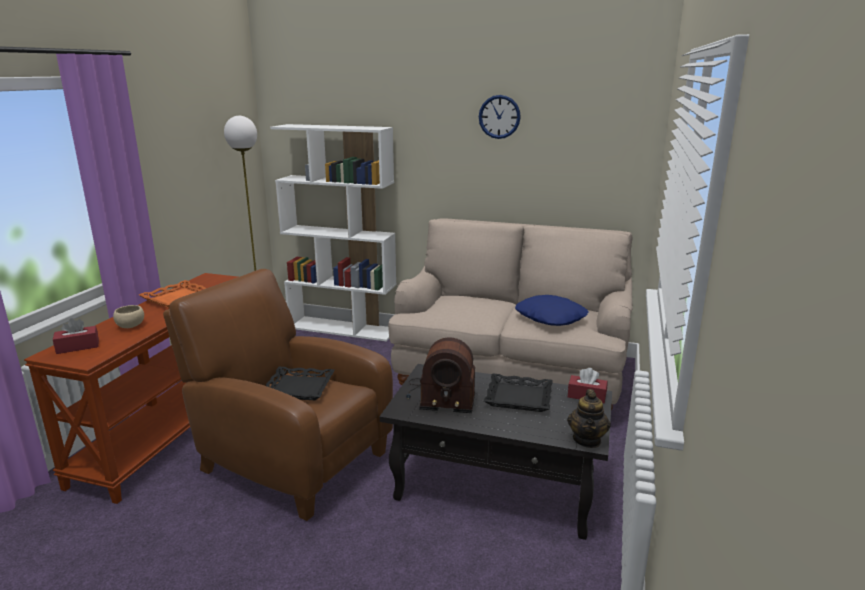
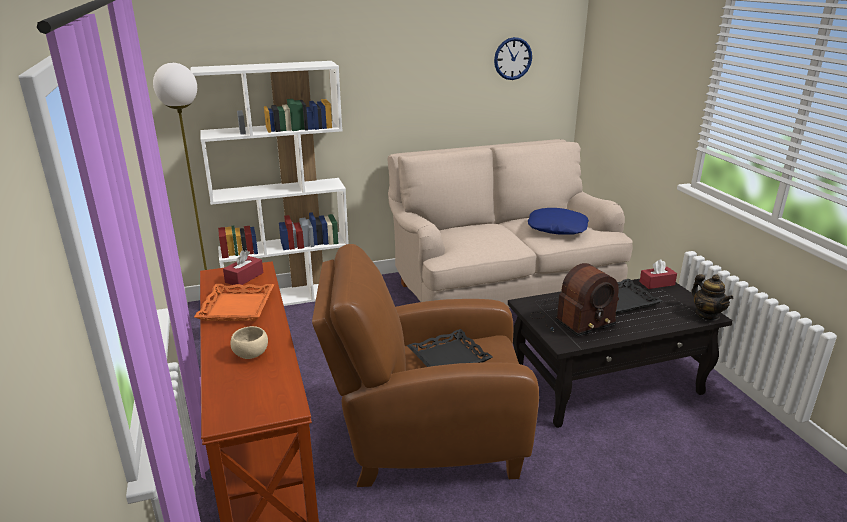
camera: 35 degrees left, 5 degrees up
(78, 347) = (240, 398): red tissue box -> red tissue box (244, 277)
(499, 117) = (443, 42): wall clock -> wall clock (513, 58)

